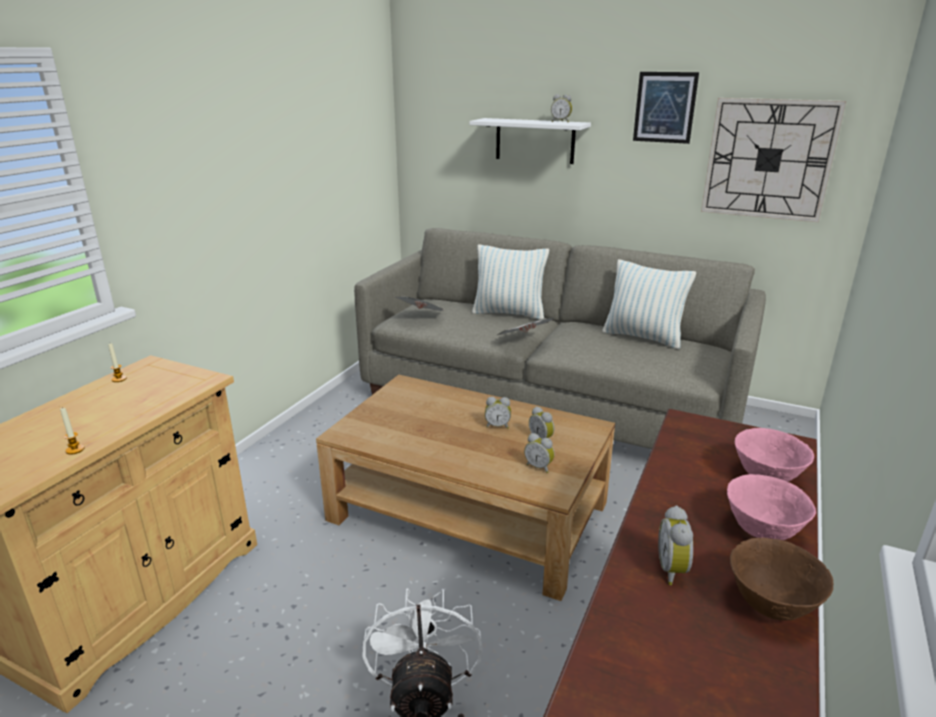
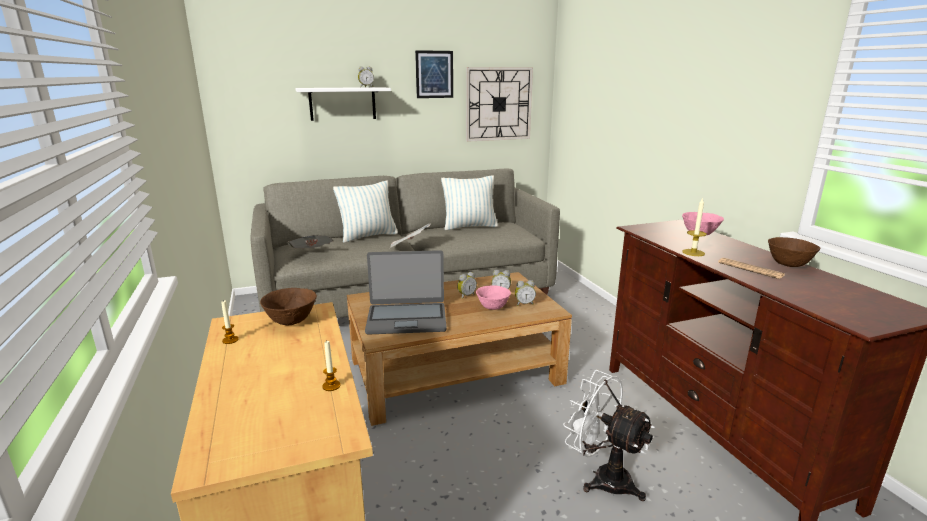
camera: 45 degrees left, 5 degrees down
(173, 381) = (291, 322): none -> brown bowl
(397, 425) = (406, 319): none -> laptop
(662, 498) = (693, 252): none -> candle
(674, 570) = (750, 269): alarm clock -> newspaper
(762, 531) = (738, 248): pink bowl -> pink bowl (493, 307)

